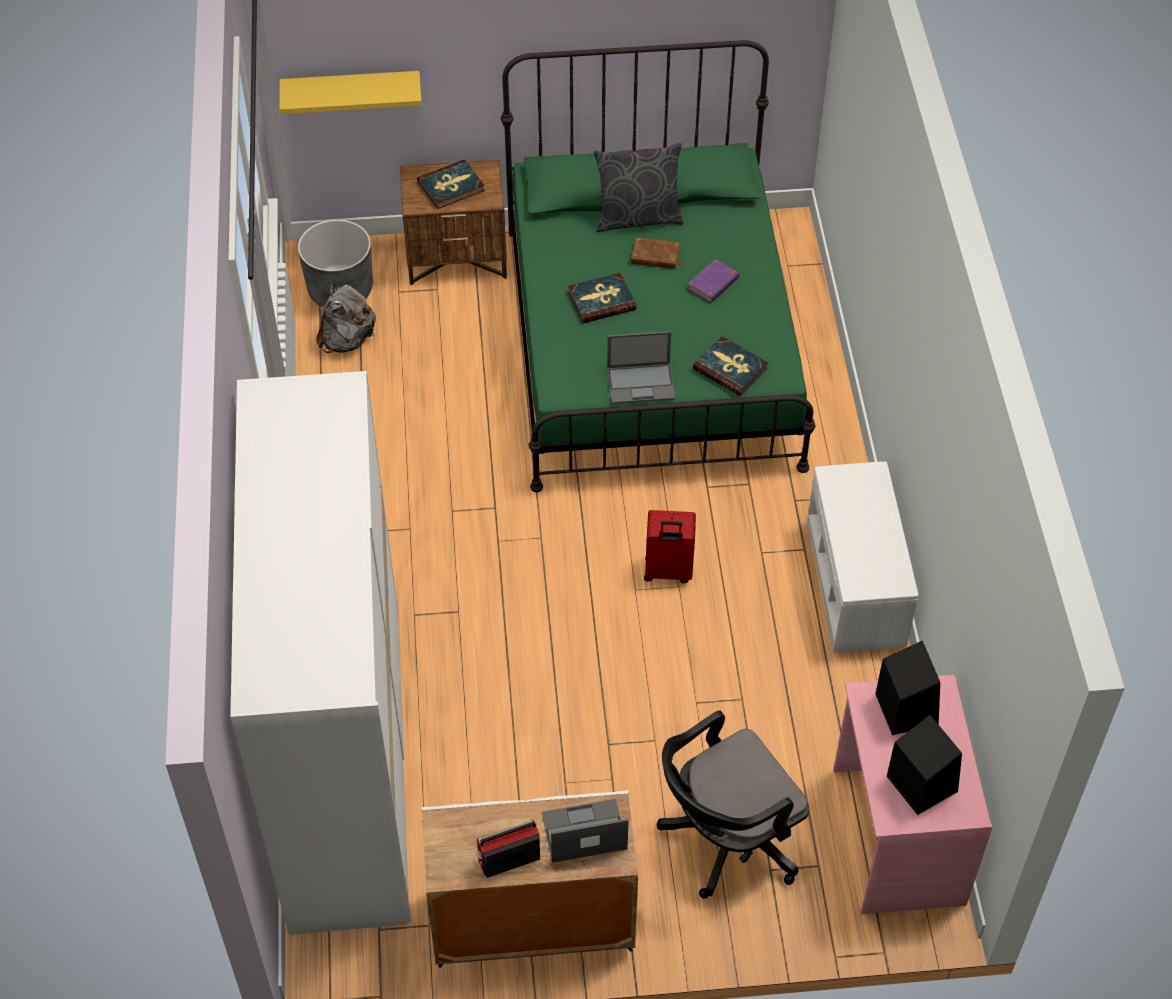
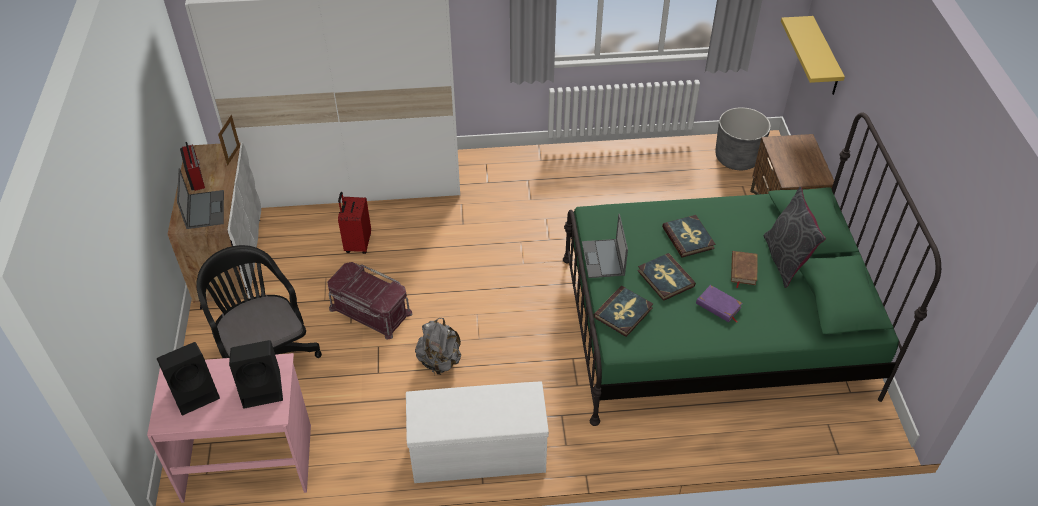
camera: 90 degrees right, 5 degrees down
(347, 340) = (691, 163): grey backpack -> grey backpack (440, 361)
(451, 187) = (798, 159): book -> book (665, 278)
(456, 814) = (233, 155): none -> picture frame
(633, 718) = (369, 311): none -> red storage box
(667, 572) = (492, 332): red suitcase -> red suitcase (357, 244)

